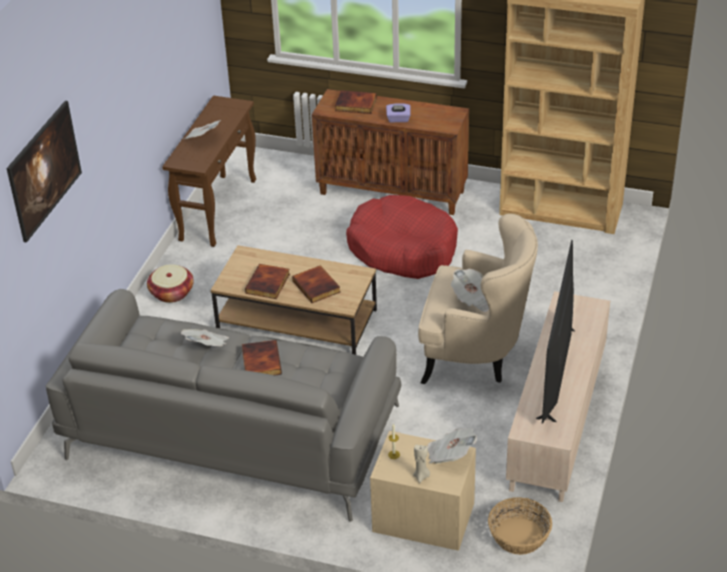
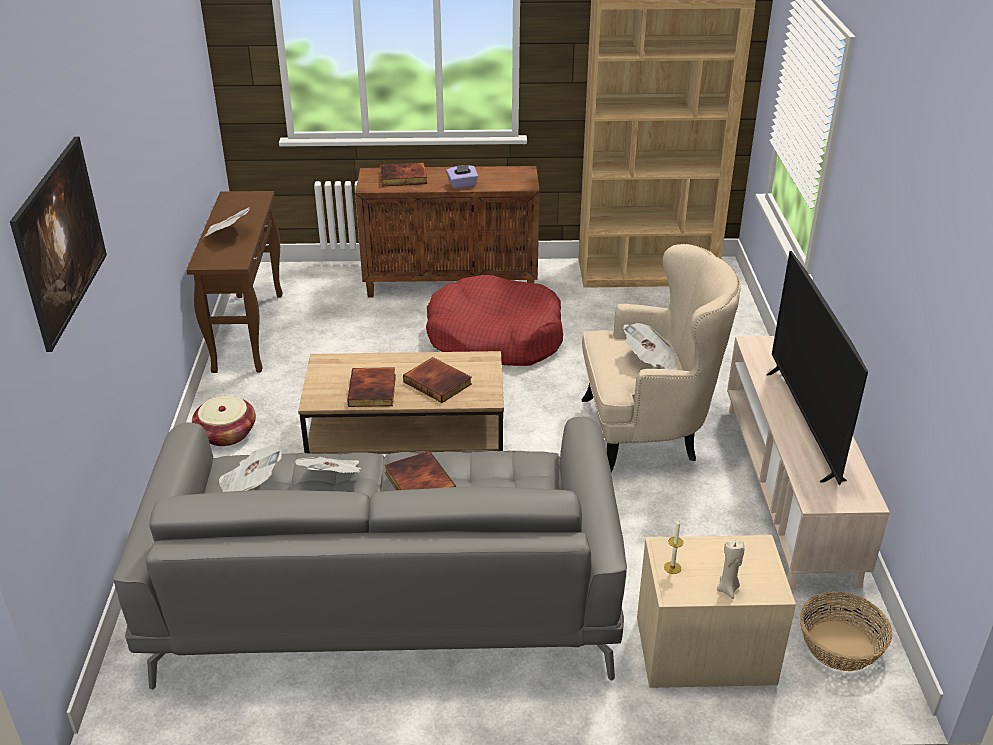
camera: 20 degrees left, 5 degrees down
(450, 455) = (746, 551): newspaper -> newspaper (250, 485)

